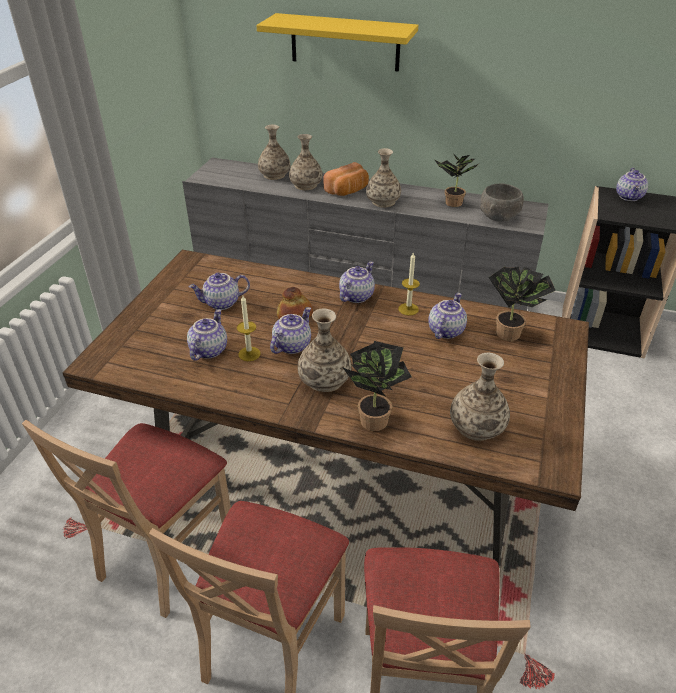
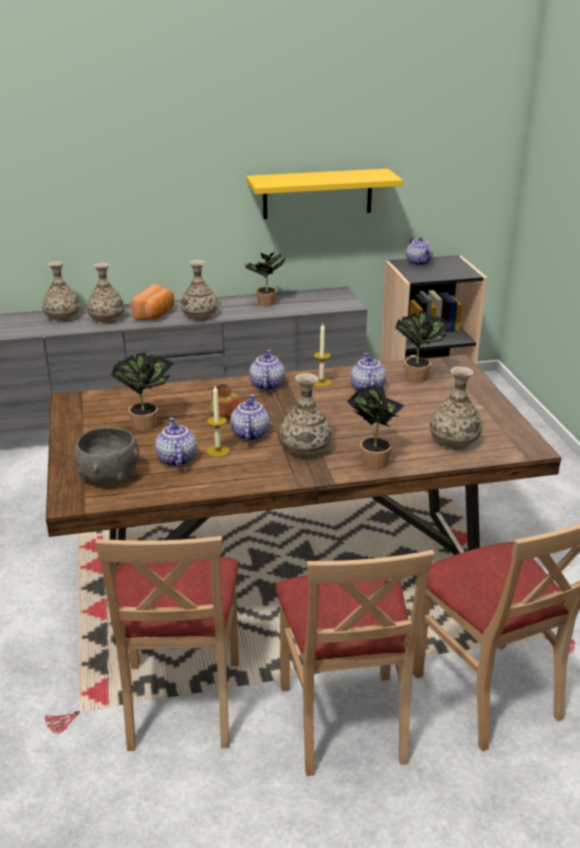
camera: 30 degrees left, 10 degrees down
(221, 303) = (146, 423): teapot -> potted plant
(345, 42) = (122, 164): yellow shelf -> yellow shelf (317, 193)
(499, 216) = (316, 304): grey bowl -> grey bowl (109, 476)

